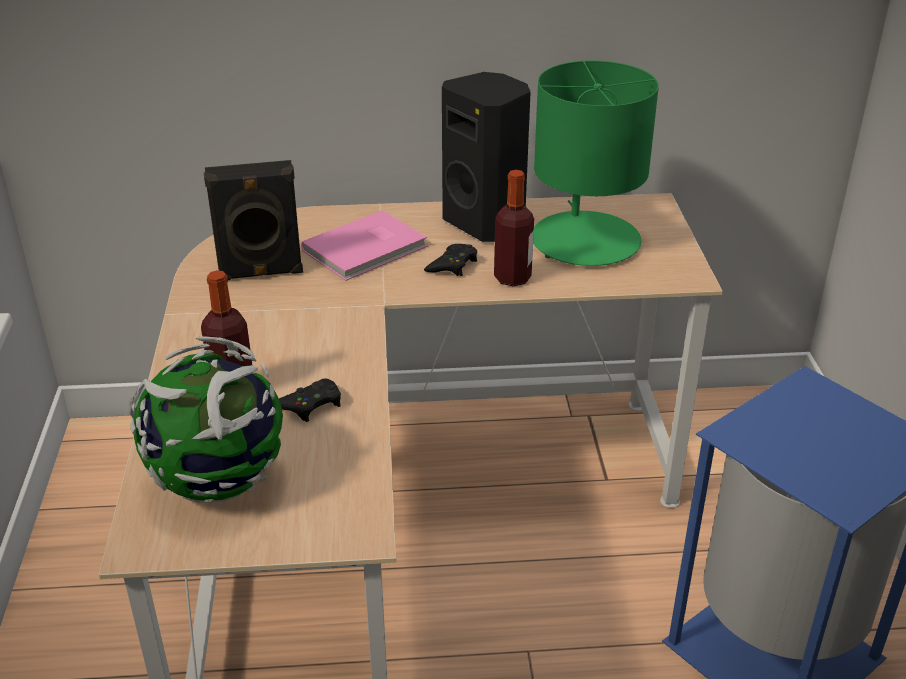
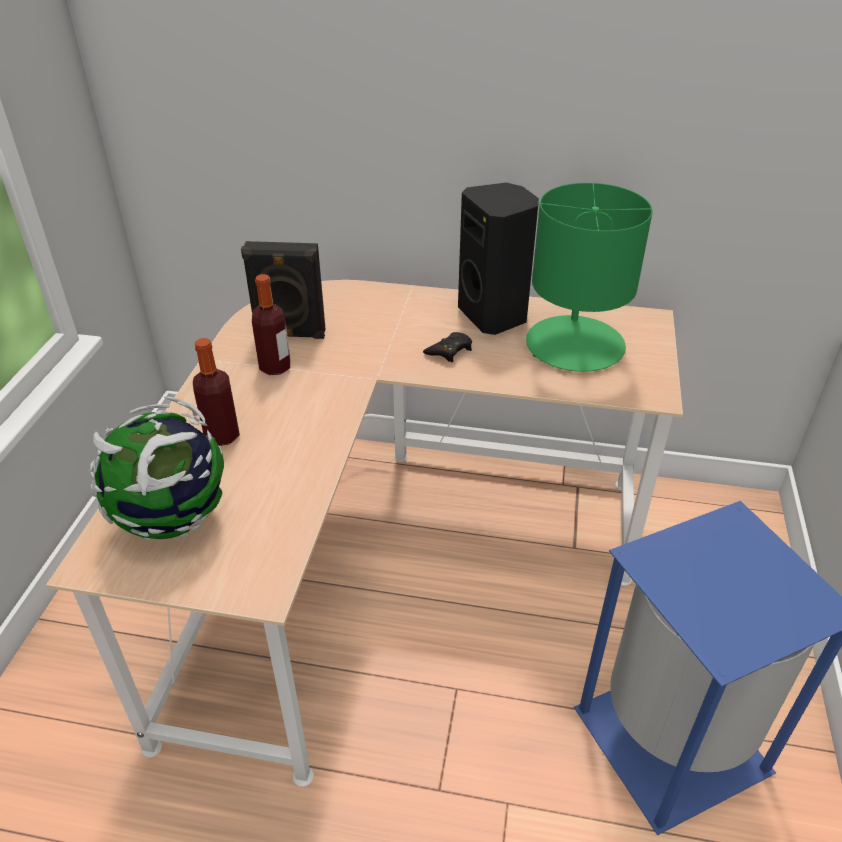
camera: 15 degrees right, 5 degrees up
(311, 404) = (277, 461): black game controller -> none
(368, 249) = (385, 325): pink book -> none
(512, 278) = (495, 371): bottle -> bottle (275, 367)

